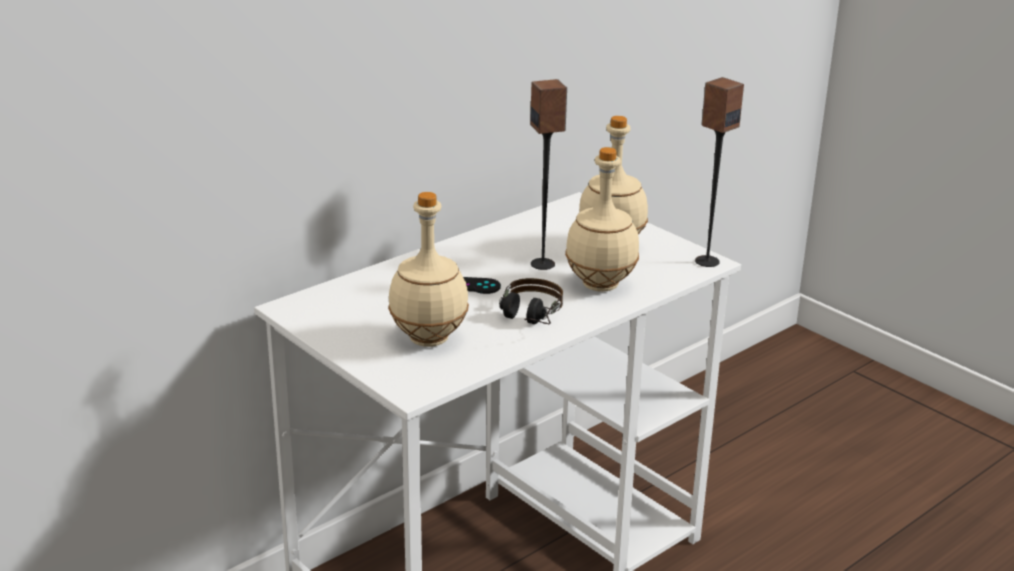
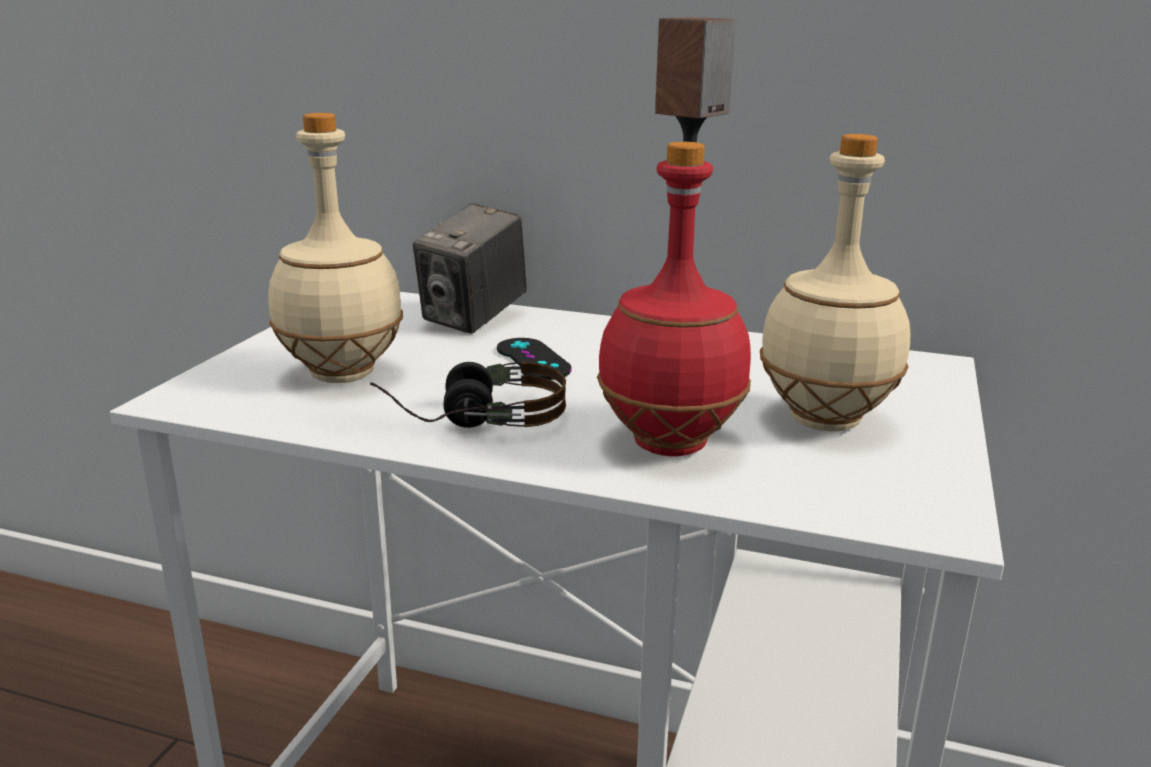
camera: 60 degrees right, 5 degrees down
(381, 284) = (474, 319): none -> camera
(599, 285) = (668, 443): beige bottle -> red bottle
(706, 261) = (936, 519): speaker -> none

